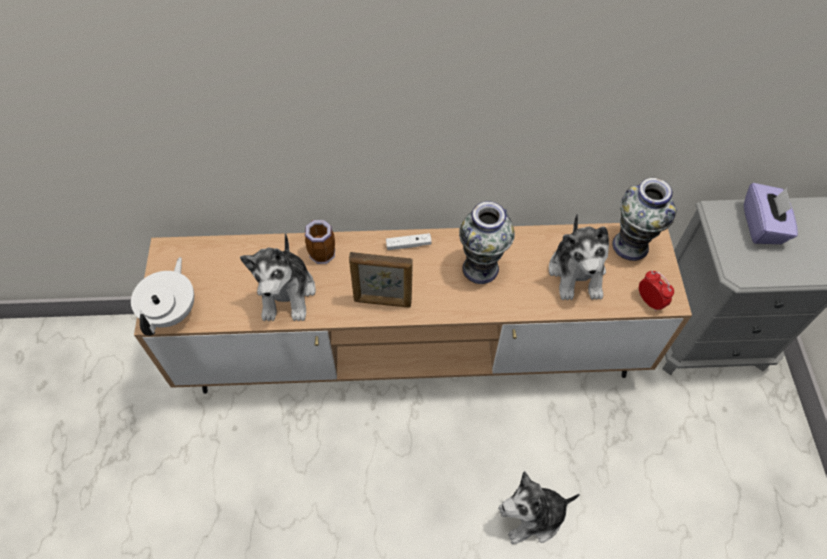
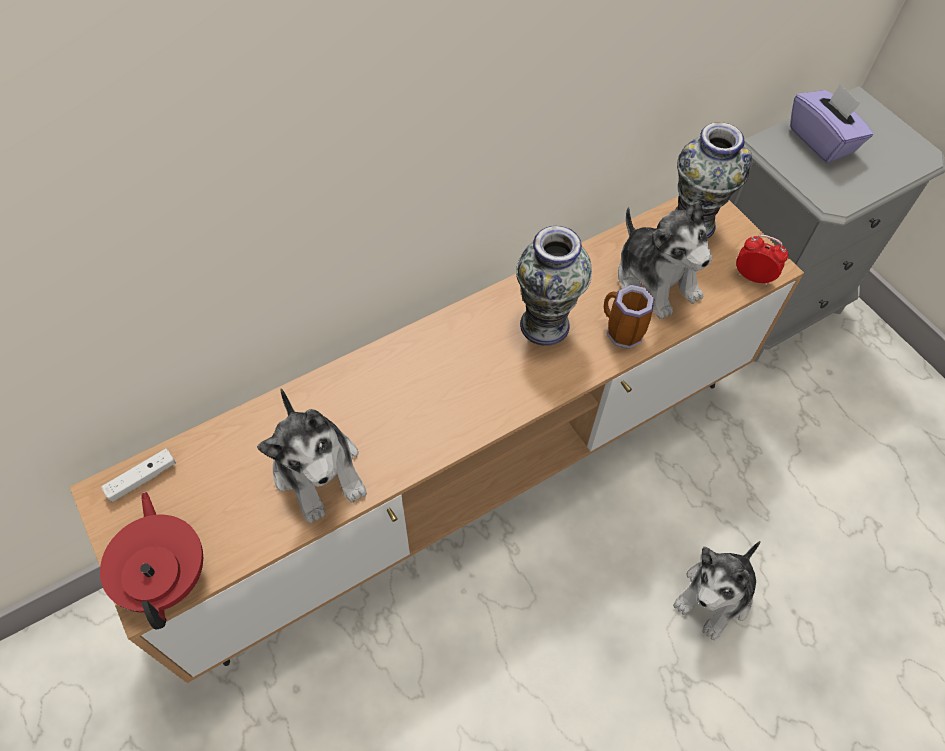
camera: 30 degrees left, 0 degrees up
(172, 311) = (167, 575): white teapot -> red teapot
(320, 252) = (330, 395): mug -> mug (620, 333)
(382, 301) = (452, 421): picture frame -> none
(408, 245) = (439, 335): white game controller -> white game controller (142, 479)

